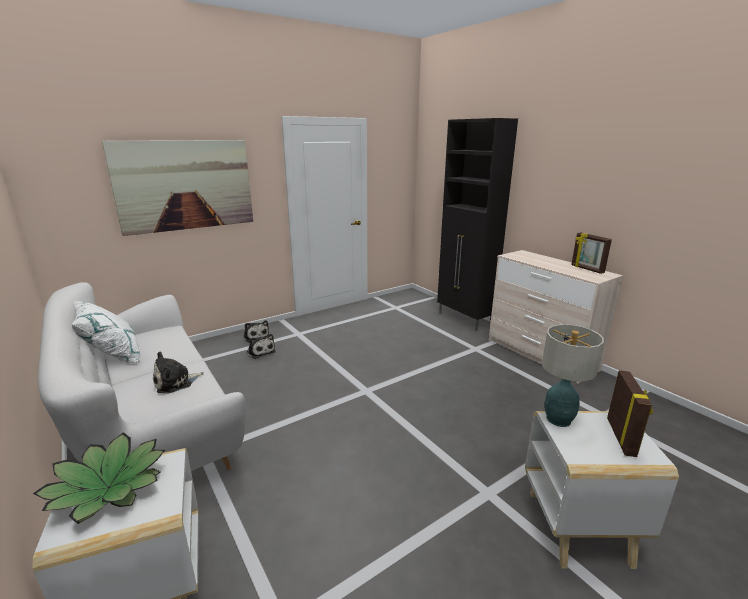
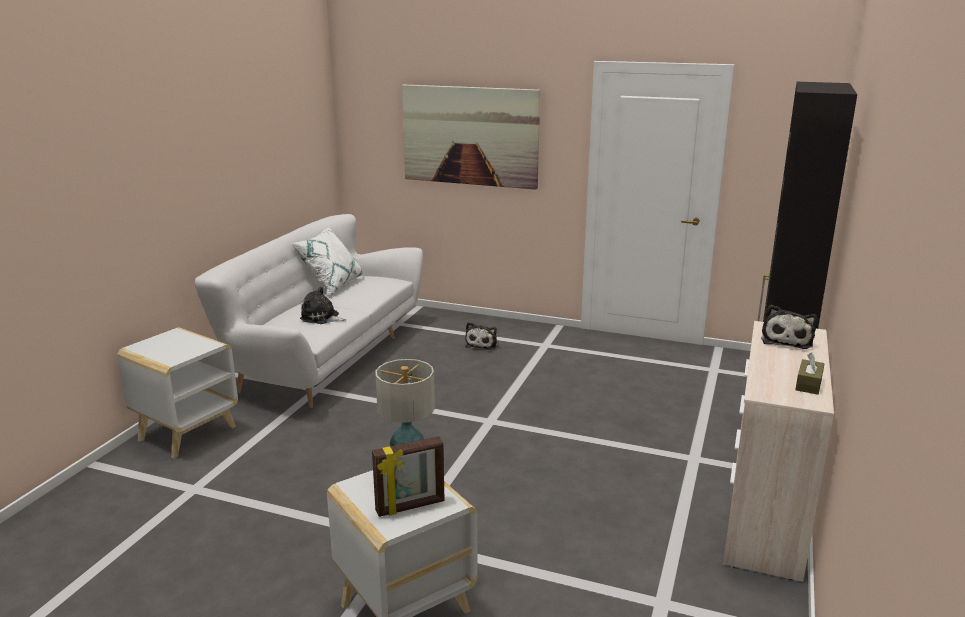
camera: 55 degrees right, 0 degrees up
(109, 487) = (176, 341): potted plant -> none
(256, 336) = (506, 329): plush toy -> plush toy (786, 340)
(587, 269) = (808, 384): picture frame -> brown tissue box

